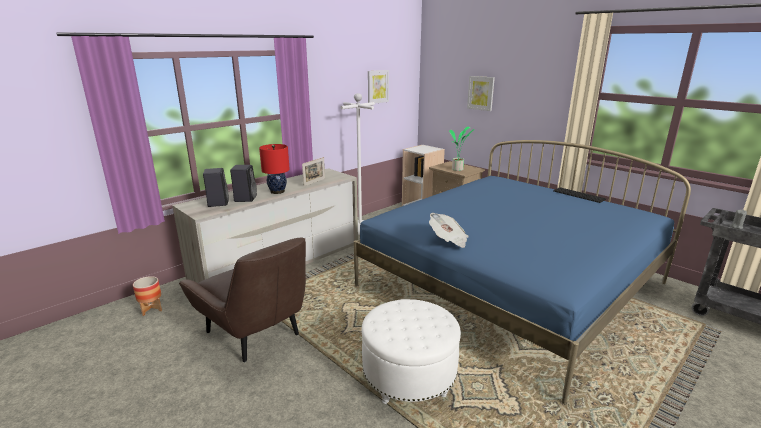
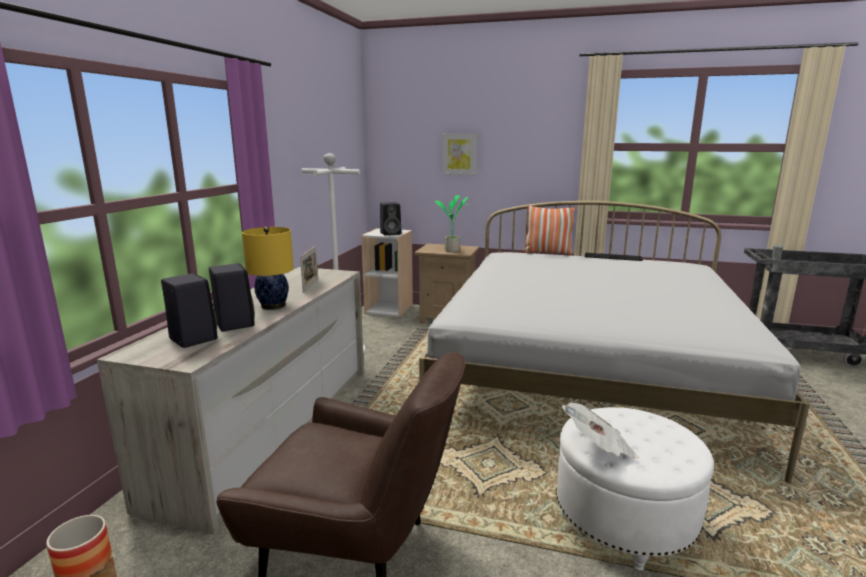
camera: 30 degrees left, 5 degrees down
(277, 191) = (273, 306): red table lamp -> yellow table lamp
(377, 86) = (330, 149): picture -> none
(424, 150) = (391, 233): none -> black speaker
(448, 240) = (582, 322): newspaper -> newspaper (598, 448)
(511, 284) = (588, 373): blue bed -> white bed
(530, 182) = (547, 252): none -> pillow

